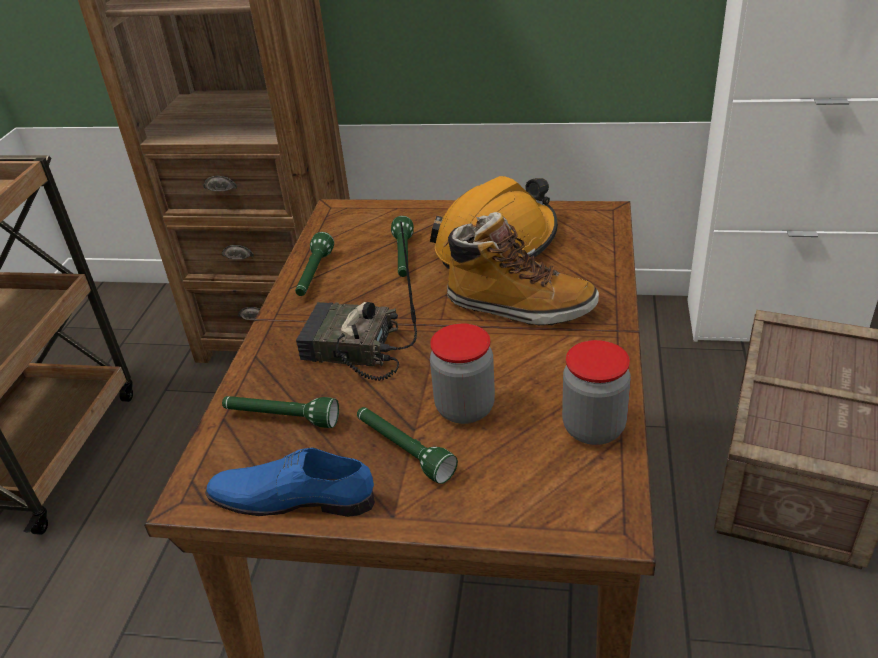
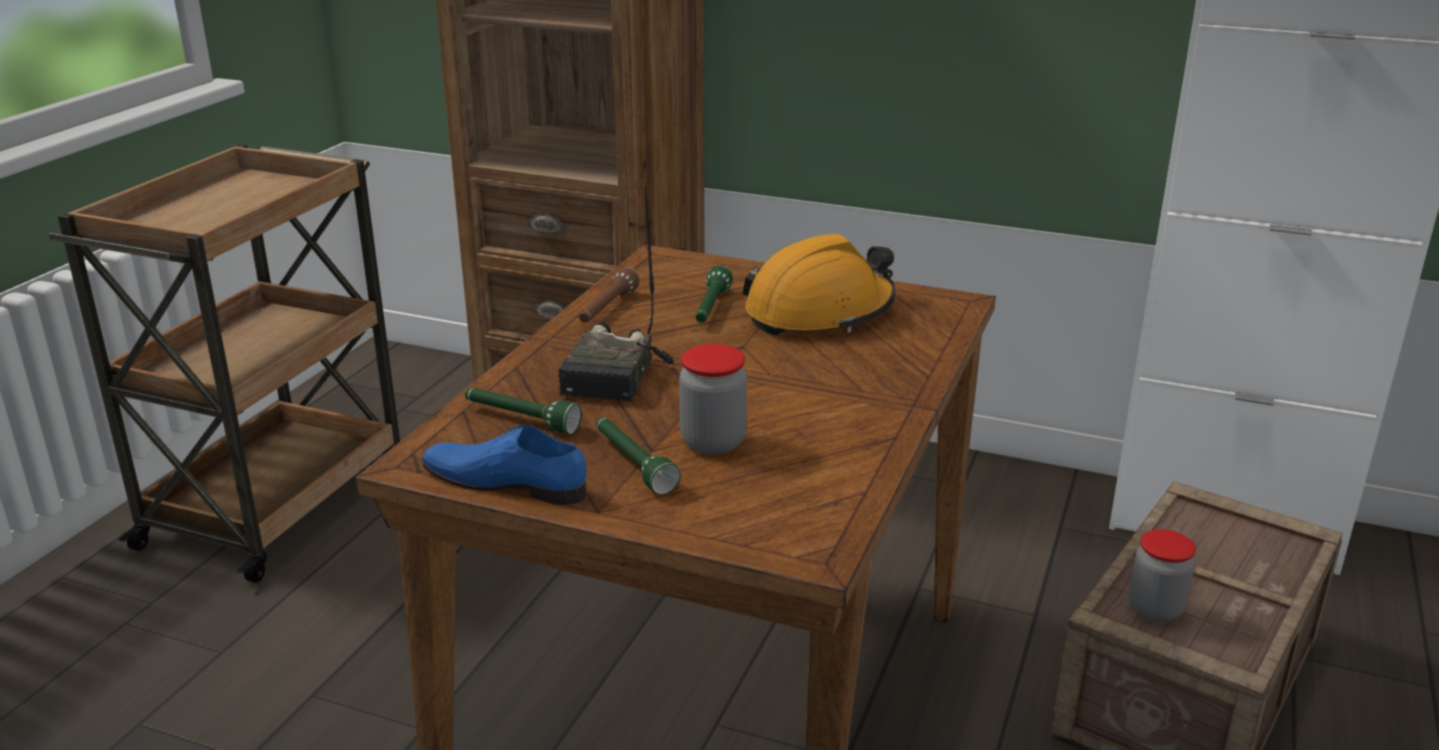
camera: 10 degrees right, 10 degrees down
(314, 275) = (607, 309): green flashlight -> brown flashlight
(352, 351) = (618, 378): radio -> radio turned 105 degrees counterclockwise
(519, 307) = (815, 369): boot -> none
(593, 428) = (840, 479): jar -> jar (1155, 609)

